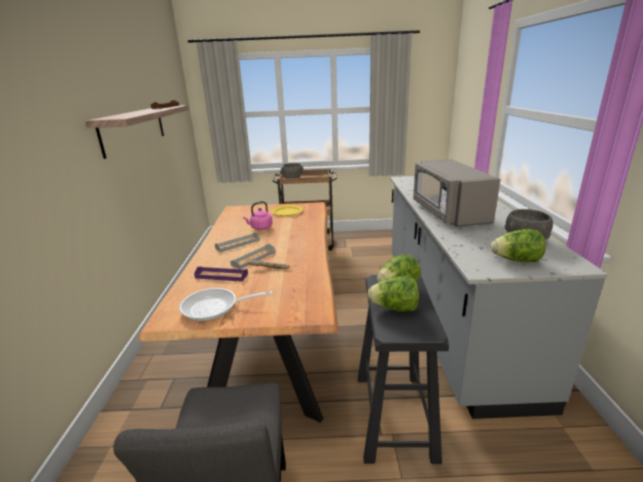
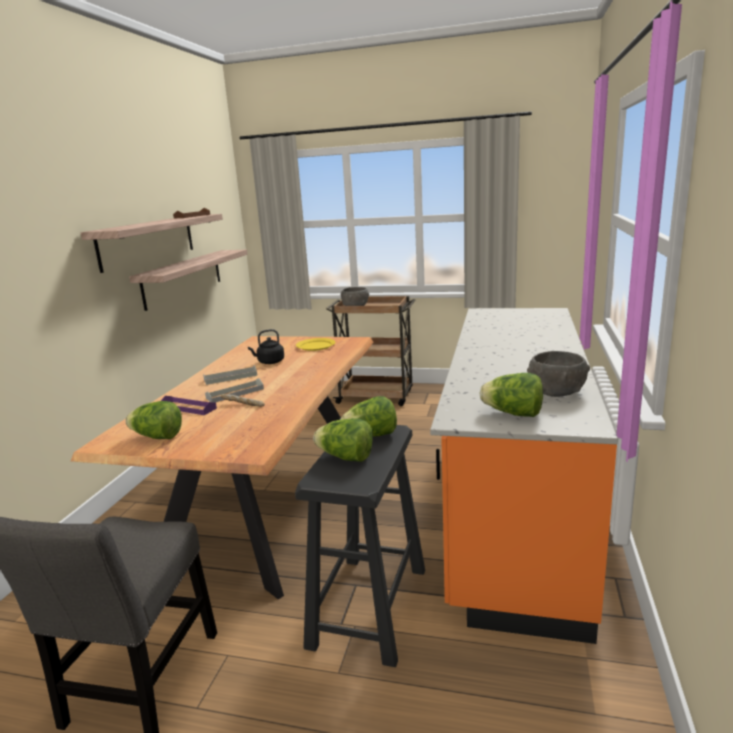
camera: 15 degrees right, 5 degrees down
(159, 160) = (183, 278): none -> shelf
(215, 307) = (157, 437): frying pan -> lettuce
(260, 228) = (269, 362): pink kettle -> black kettle
(448, 213) = (493, 355): grey microwave -> none
(449, 316) = (514, 504): grey counter -> orange counter

